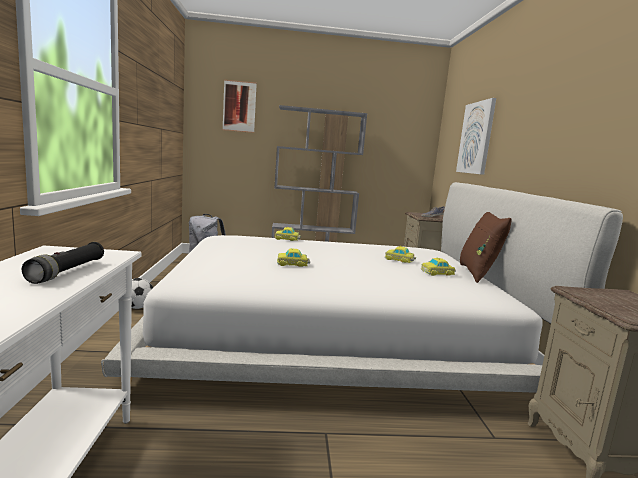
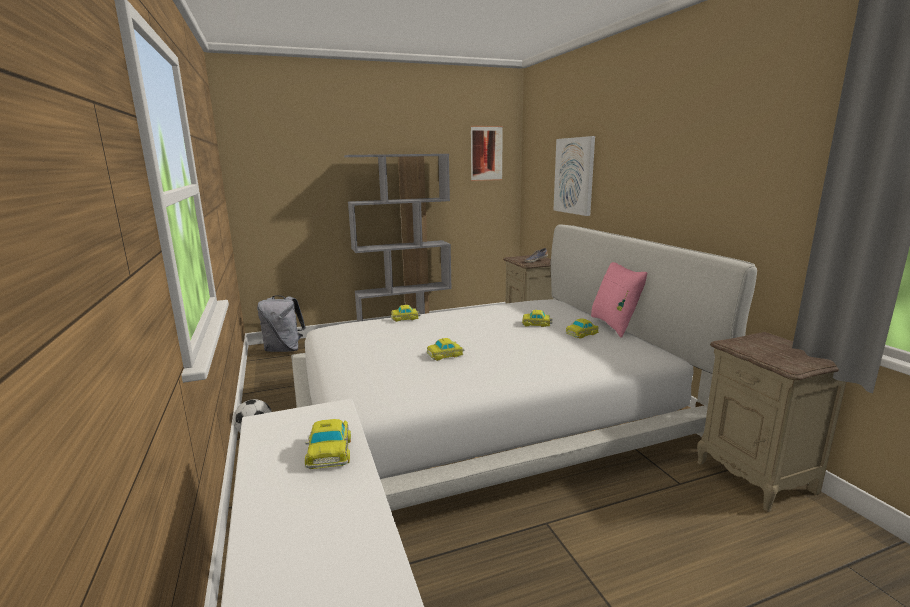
camera: 15 degrees left, 5 degrees up
(68, 271) = (329, 450): black flashlight -> toy car
(239, 106) = (293, 158): picture -> picture (486, 153)
(478, 274) = (614, 326): brown pillow -> pink pillow

